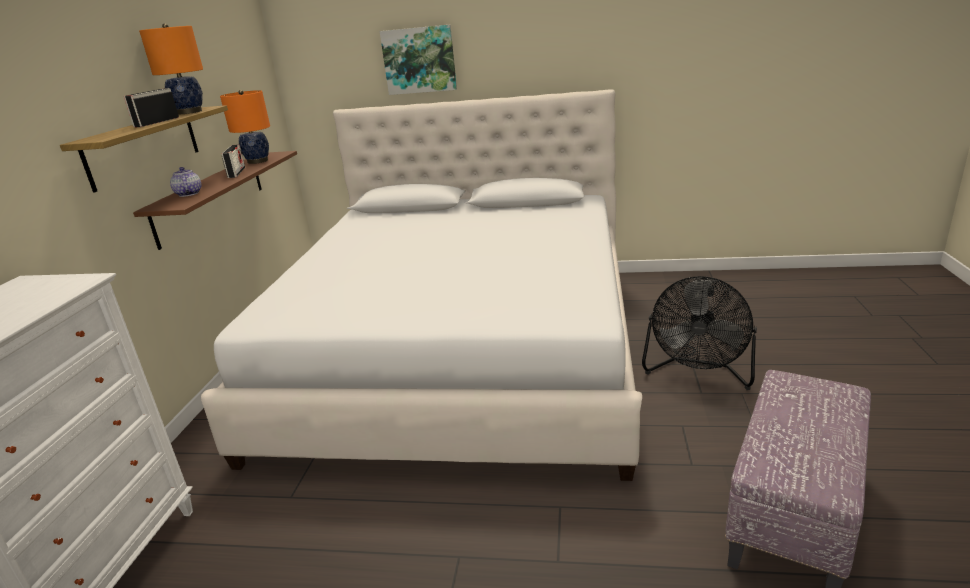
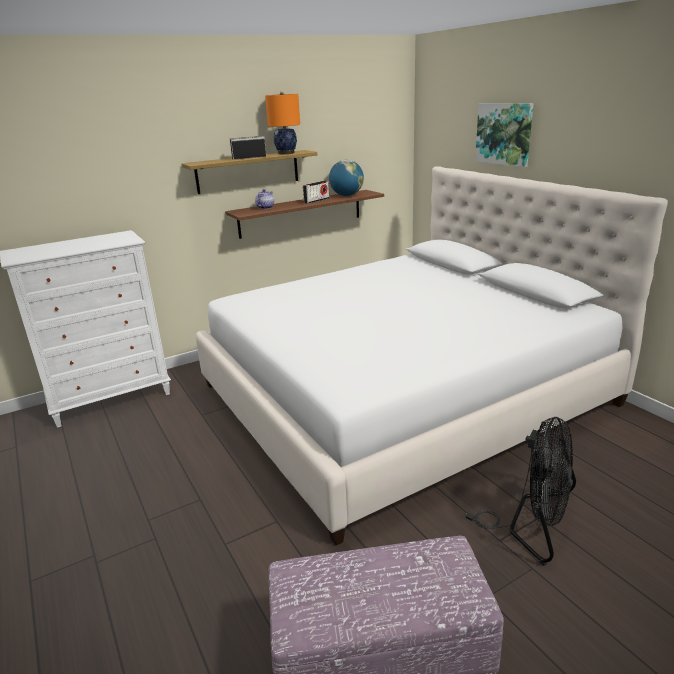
camera: 50 degrees right, 0 degrees up
(257, 161) = (346, 195): orange table lamp -> globe
(695, 370) = (531, 522): black fan -> black fan turned 135 degrees counterclockwise

